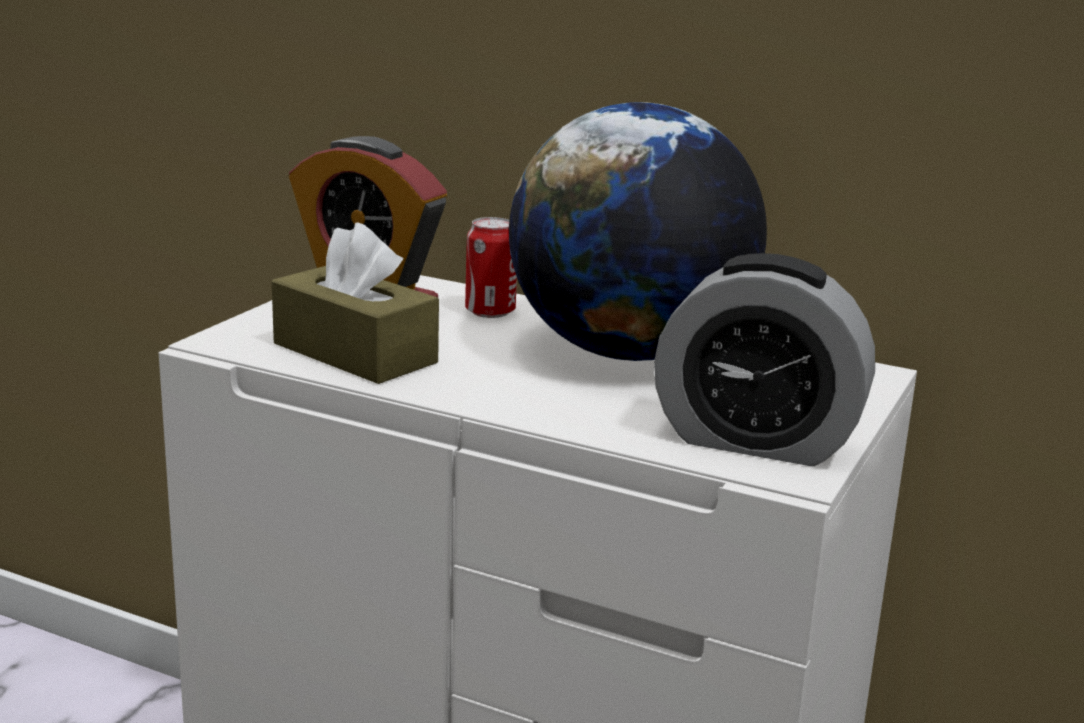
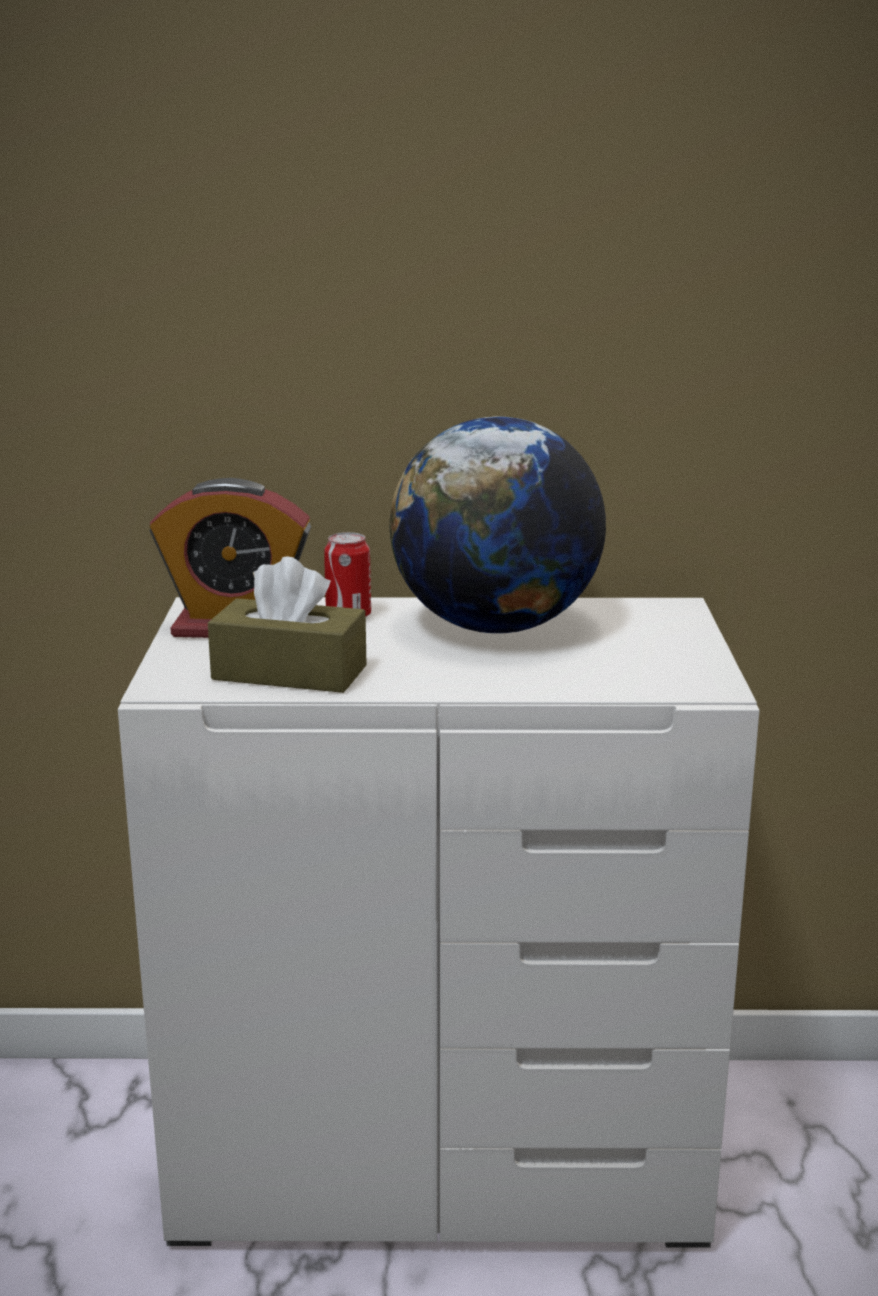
camera: 25 degrees left, 0 degrees up
(756, 441) = (663, 672): alarm clock -> none

